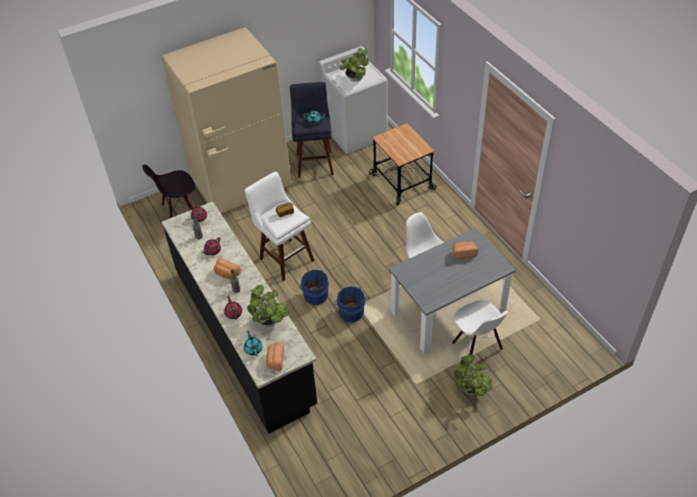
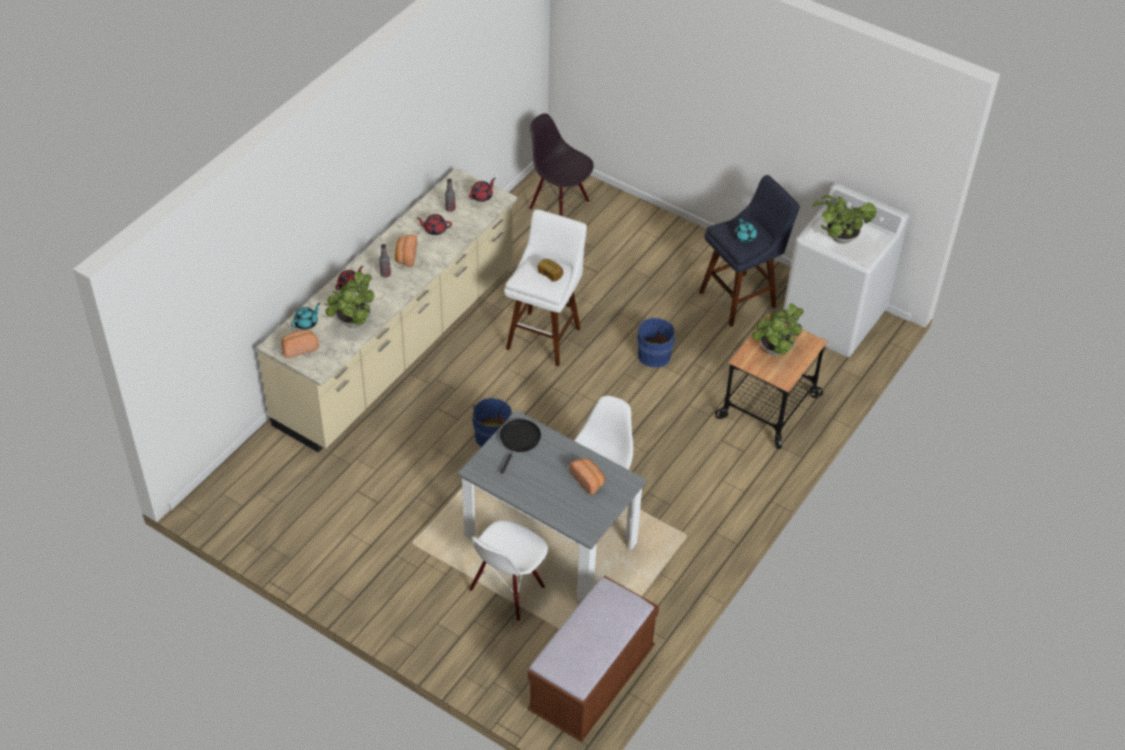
camera: 60 degrees right, 0 degrees up
(241, 184) = (647, 242): beige fridge -> none
(244, 336) = (398, 347): black counter -> beige counter
(315, 295) = (500, 389): blue bucket -> blue bucket (654, 354)
(415, 274) = (519, 440): none -> black frying pan
(471, 390) = (431, 606): potted plant -> potted plant (773, 351)
(560, 330) = (591, 681): none -> brown bench

